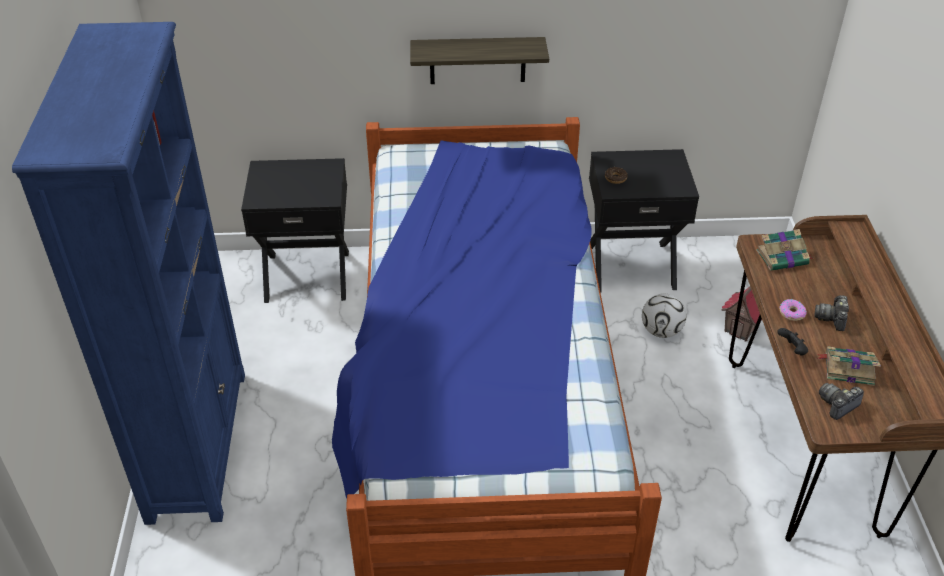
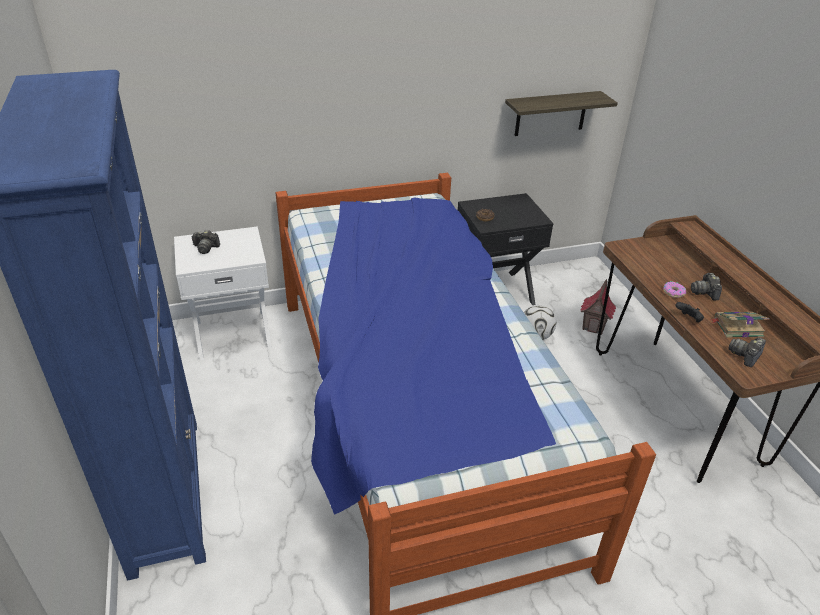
camera: 15 degrees left, 5 degrees down
(280, 180) = (206, 248): none -> camera
(307, 275) = (233, 333): black nightstand -> white nightstand
(477, 60) = (366, 129): shelf -> shelf (551, 113)
(783, 257) = (645, 254): book -> none

